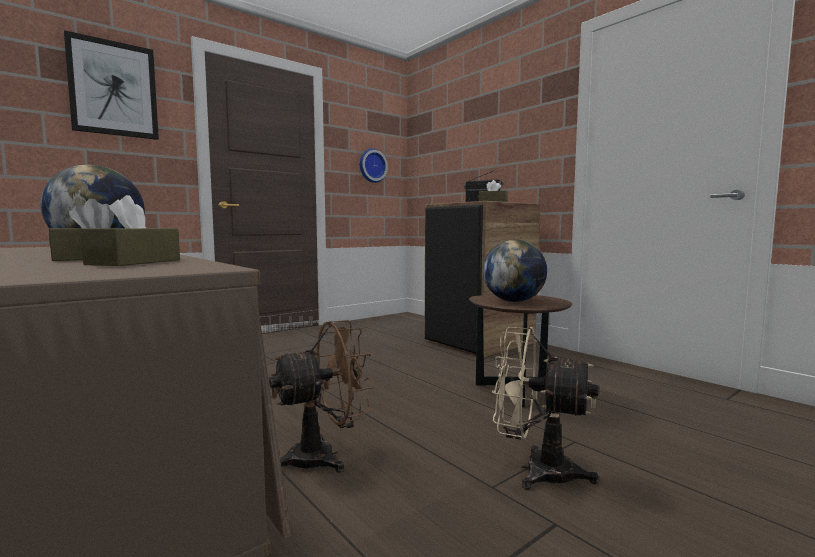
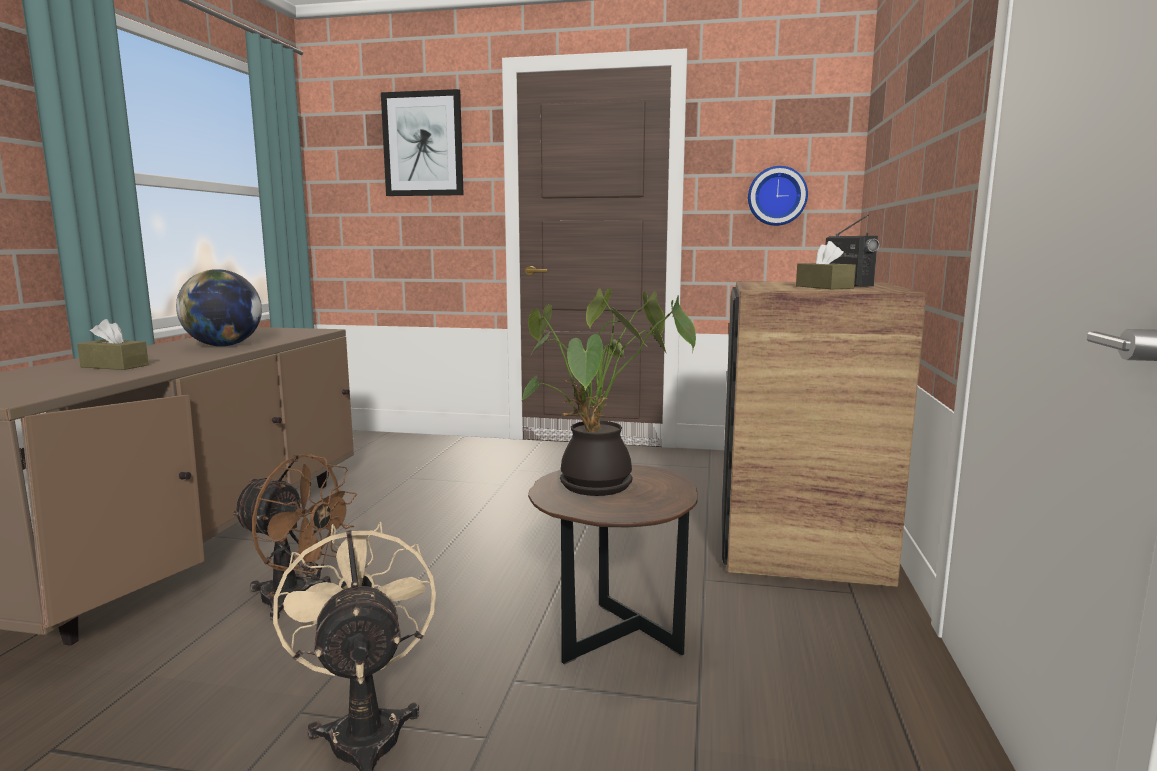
camera: 50 degrees right, 5 degrees up
(135, 262) = (72, 379): brown tissue box -> none
(513, 301) = (597, 487): globe -> potted plant

